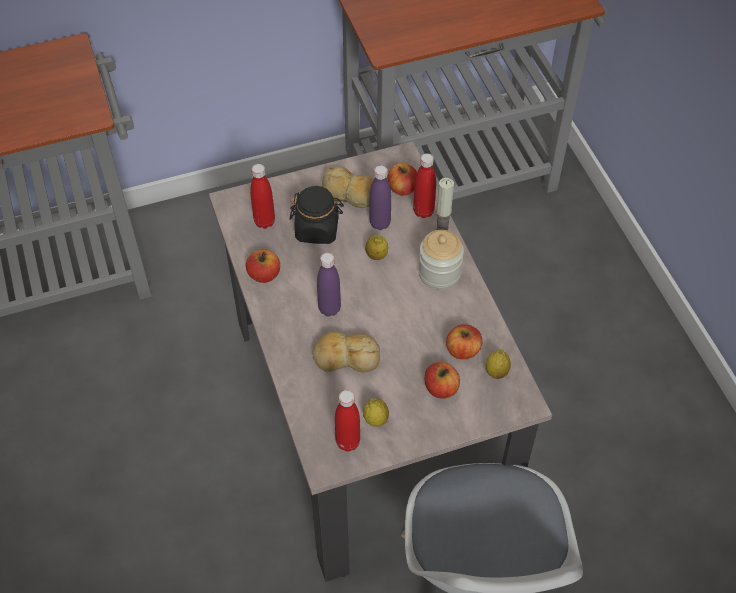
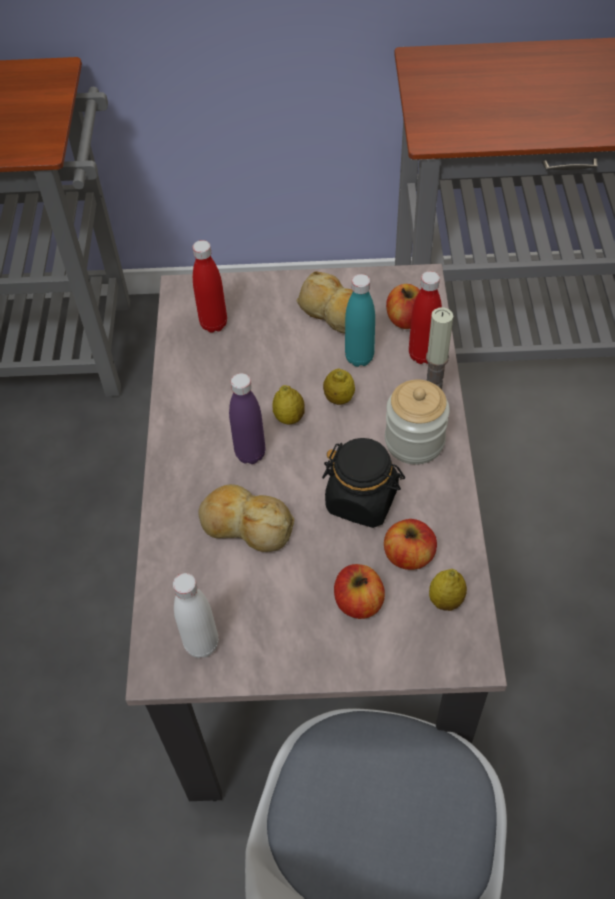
camera: 20 degrees right, 0 degrees up
(264, 275) = (185, 390): apple -> none
(317, 229) = (275, 348): black jar -> black jar (362, 500)
(348, 442) = (201, 644): red bottle -> white bottle
(375, 419) = (252, 622): lemon -> lemon (289, 417)
(380, 223) = (359, 357): purple bottle -> turquoise bottle

